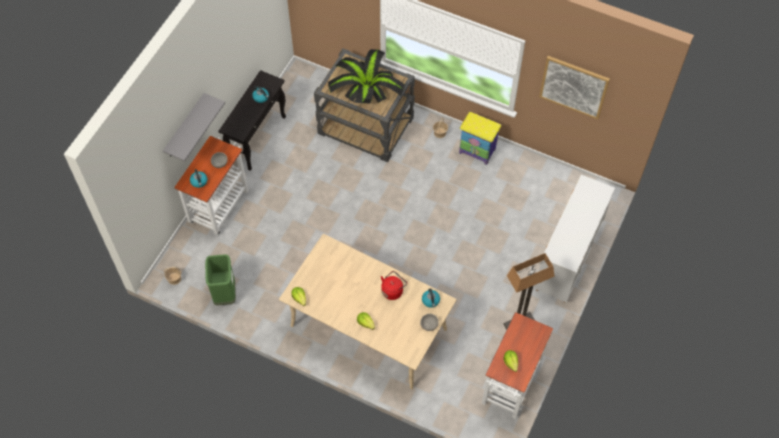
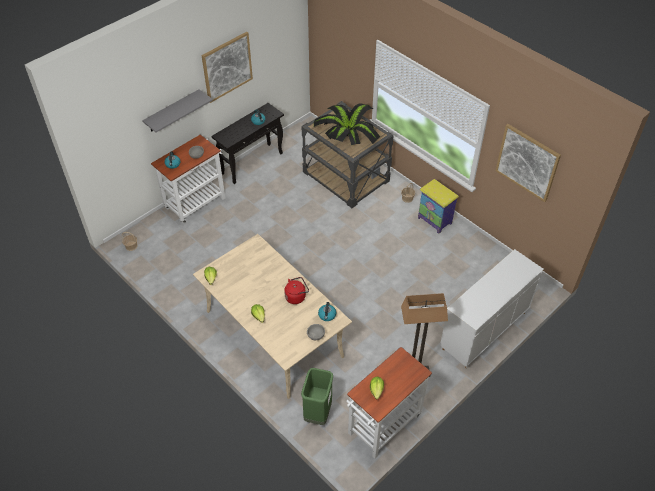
camera: 20 degrees right, 10 degrees down
(224, 57) = (227, 67): none -> picture
(225, 294) = (165, 270): green trash can -> green trash can (317, 413)

